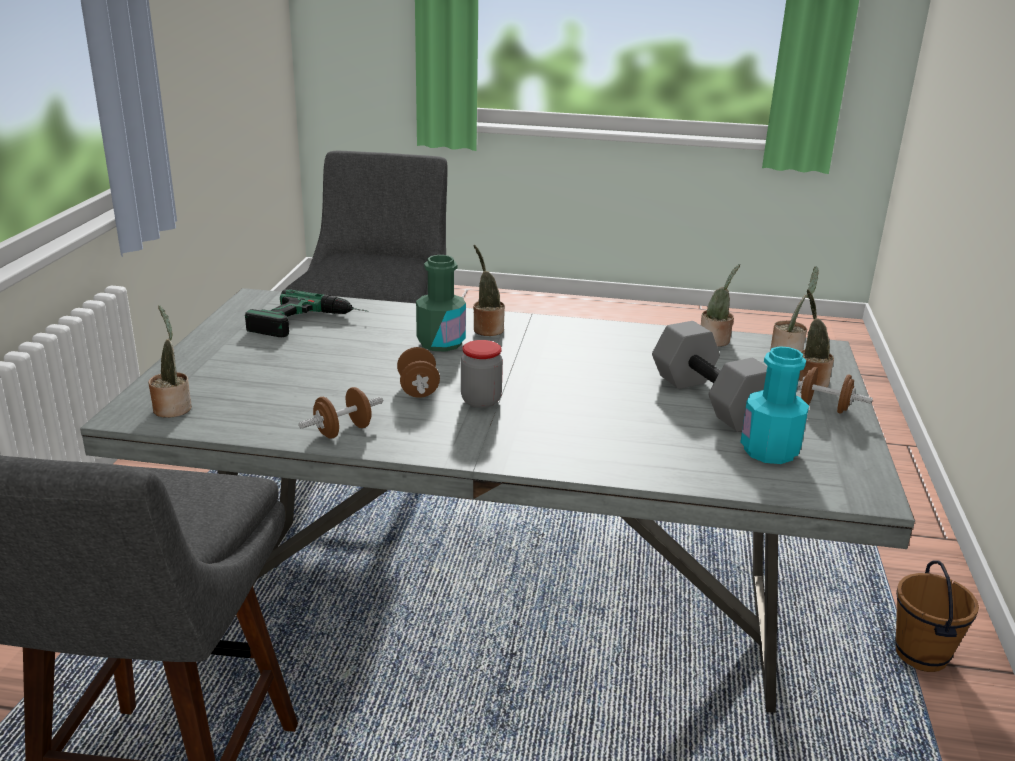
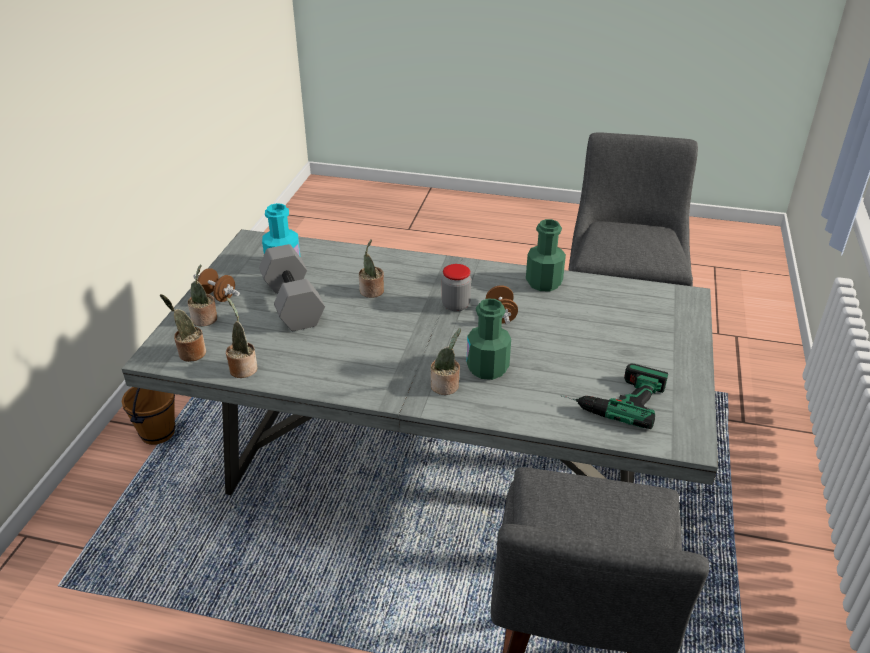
camera: 175 degrees left, 10 degrees up
(172, 407) = (664, 302): potted plant -> potted plant (372, 292)
(343, 431) = (544, 282): brown dumbbell -> green bottle

